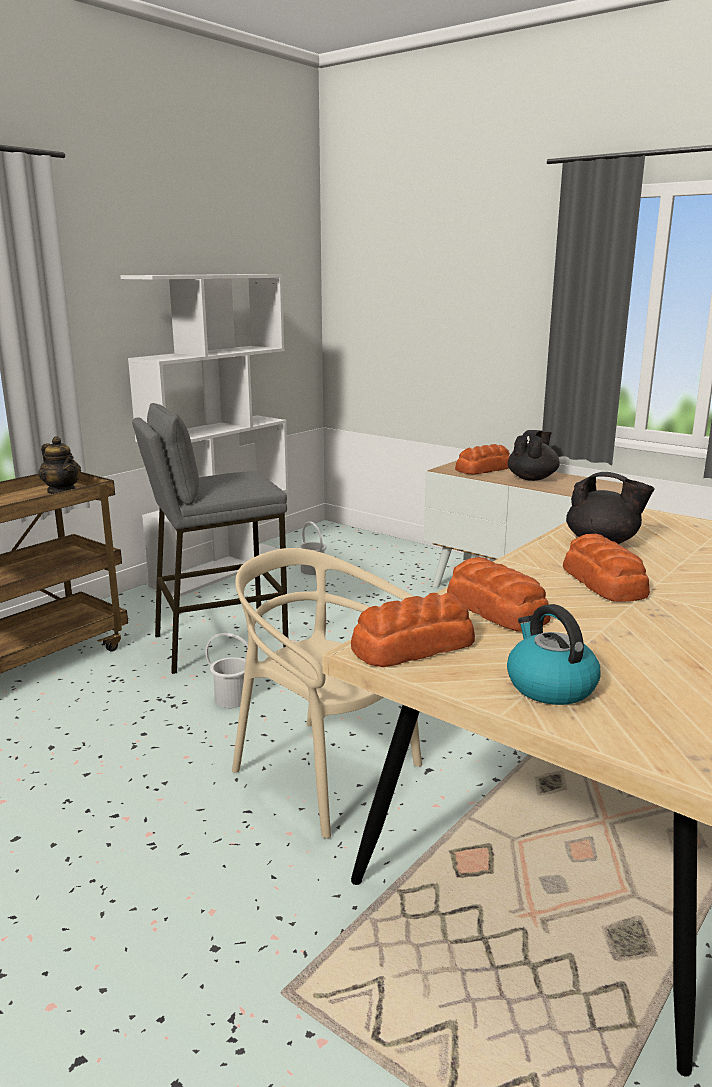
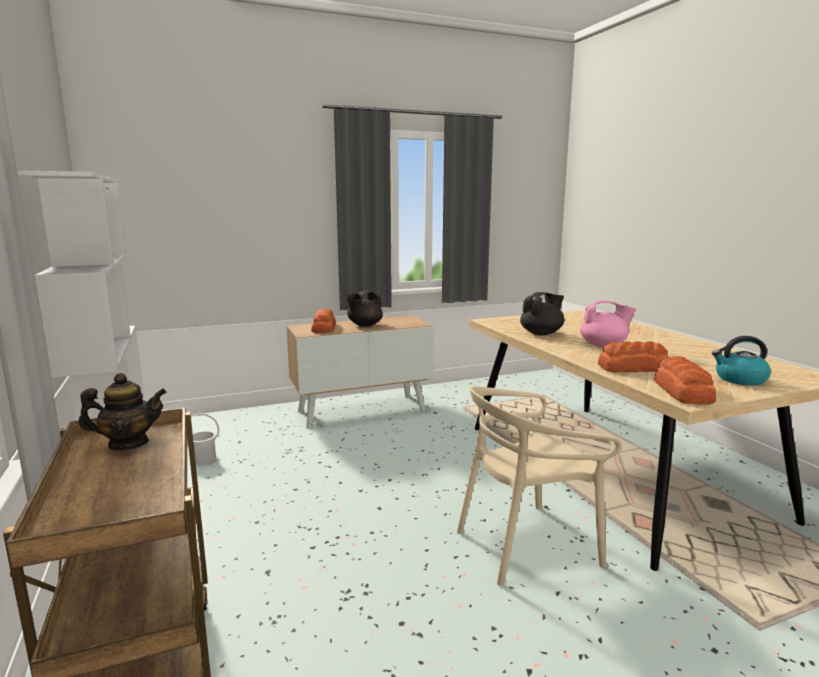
camera: 60 degrees left, 5 degrees down
(219, 643) = (277, 539): grey stool -> none
(232, 699) = (386, 558): white bucket -> none
(532, 478) = (364, 325): black teapot -> black teapot turned 105 degrees counterclockwise
(604, 583) = (604, 345): bread -> pink teapot

